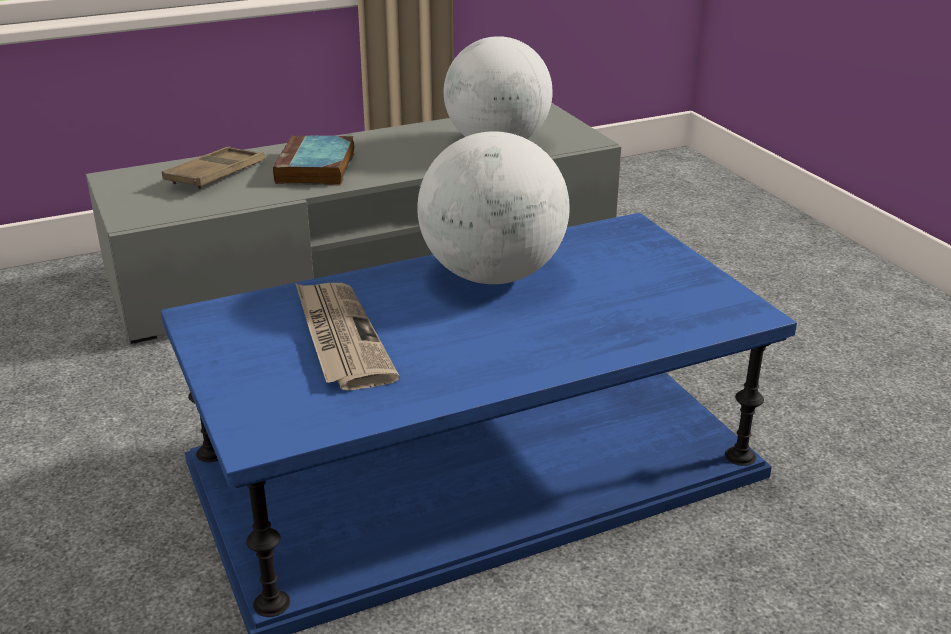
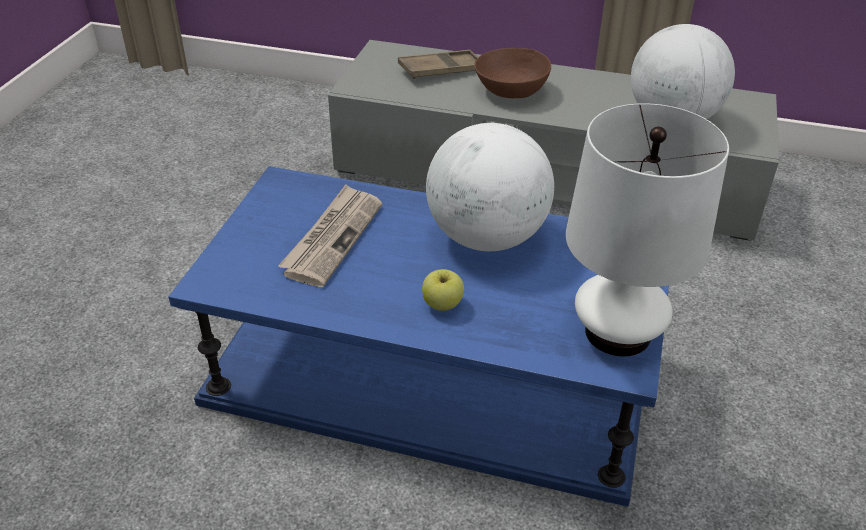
camera: 40 degrees right, 10 degrees up
(316, 169) = (511, 90): book -> brown bowl
(535, 340) = (443, 304): none -> apple
(704, 294) = (617, 332): none -> white table lamp

